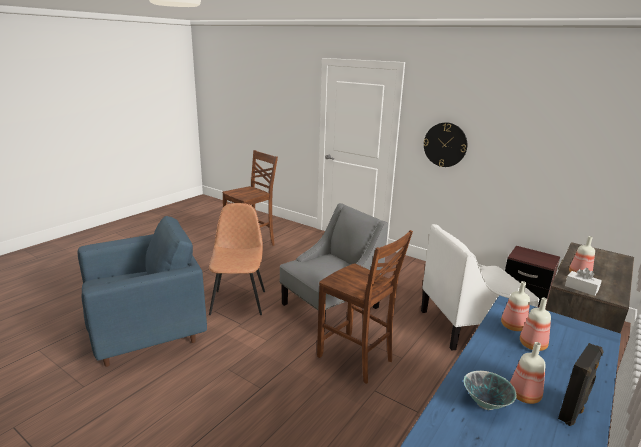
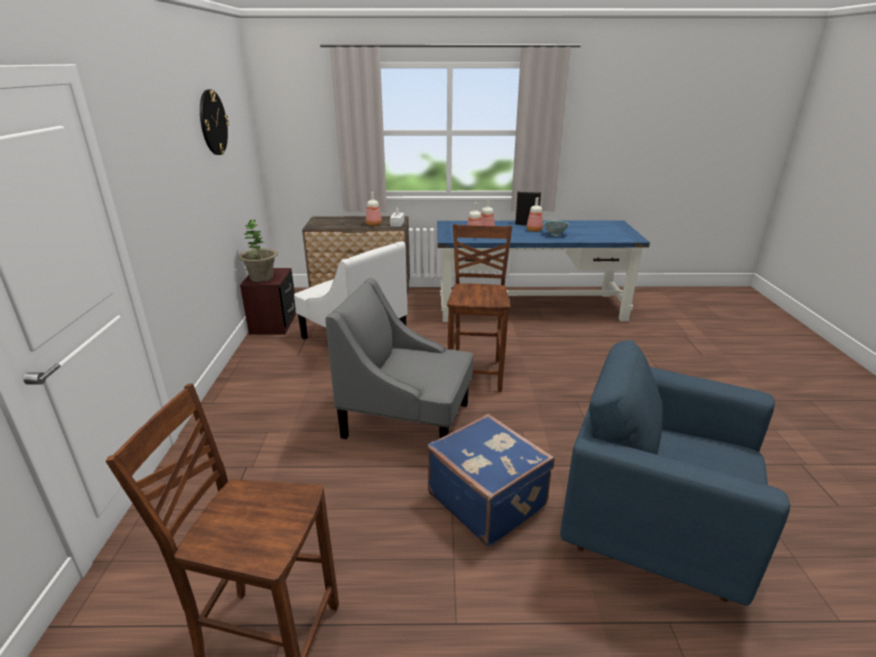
camera: 125 degrees left, 5 degrees up
(238, 301) = (487, 499): brown chair -> blue suitcase
(445, 144) = (167, 204): wall clock -> wall clock (213, 122)
(528, 254) = (261, 278): none -> potted plant

